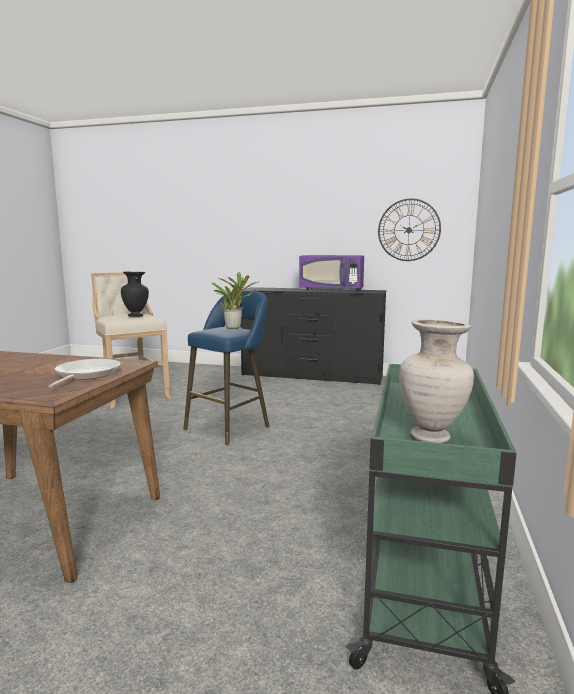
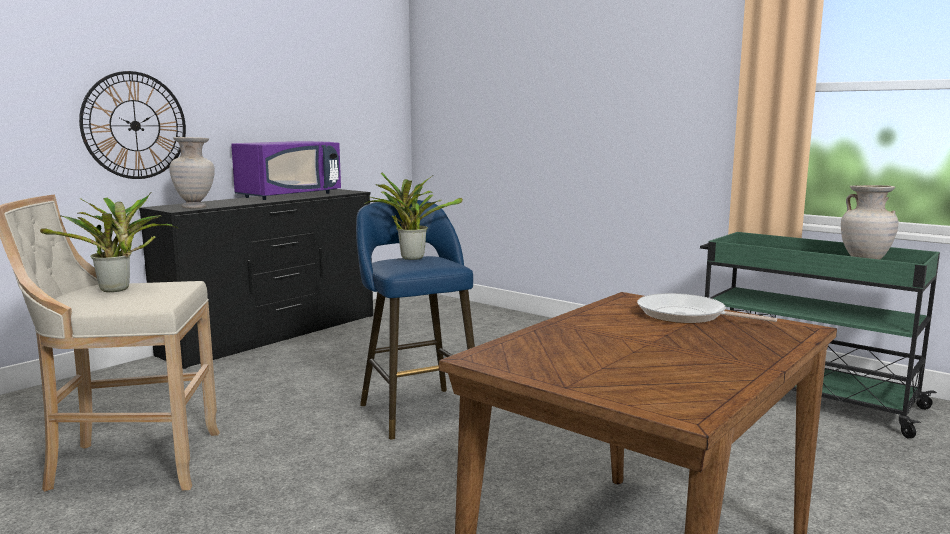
camera: 65 degrees left, 0 degrees up
(136, 316) = (118, 290): black vase -> potted plant
(259, 289) = (195, 207): none -> beige vase
(409, 230) = (352, 105): wall clock -> wall clock (135, 125)

